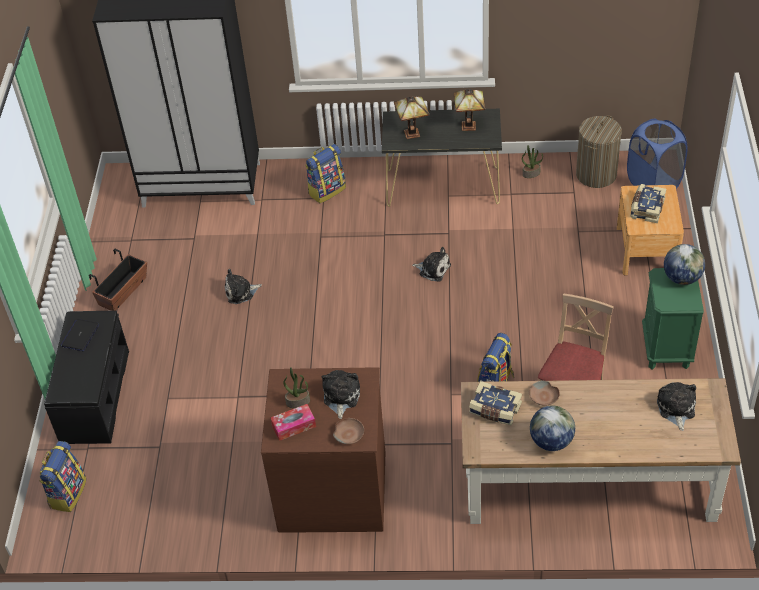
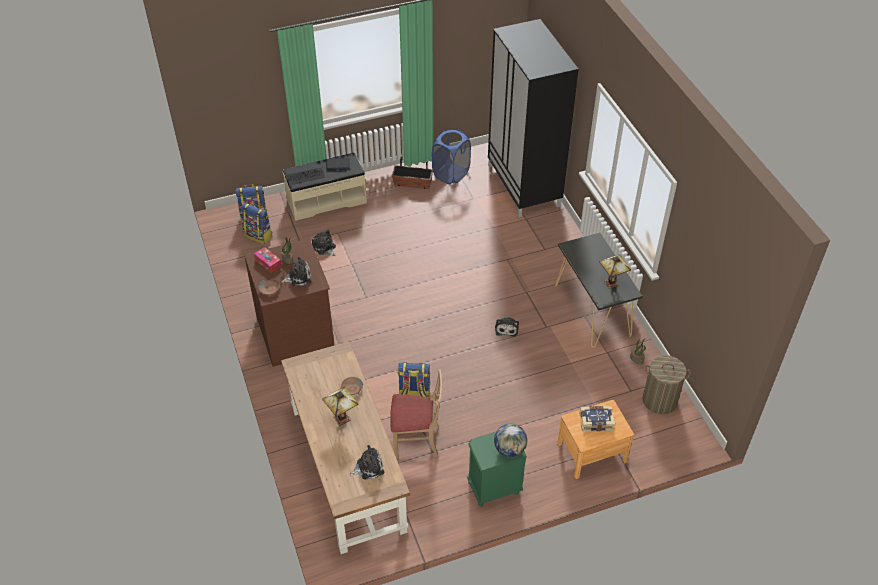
camera: 65 degrees right, 0 degrees up
(81, 377) = (306, 176): none -> keyboard
(94, 396) = (326, 201): black bench -> beige bench
(241, 292) = (437, 236): plush toy -> plush toy (324, 247)
(326, 190) = (553, 248): backpack -> backpack (259, 235)
(413, 133) = (586, 254): table lamp -> table lamp (343, 419)
(495, 410) = (331, 365): book -> none
(551, 441) = (314, 402): globe -> none
(653, 183) = (672, 441): blue laundry basket -> blue laundry basket (451, 174)

